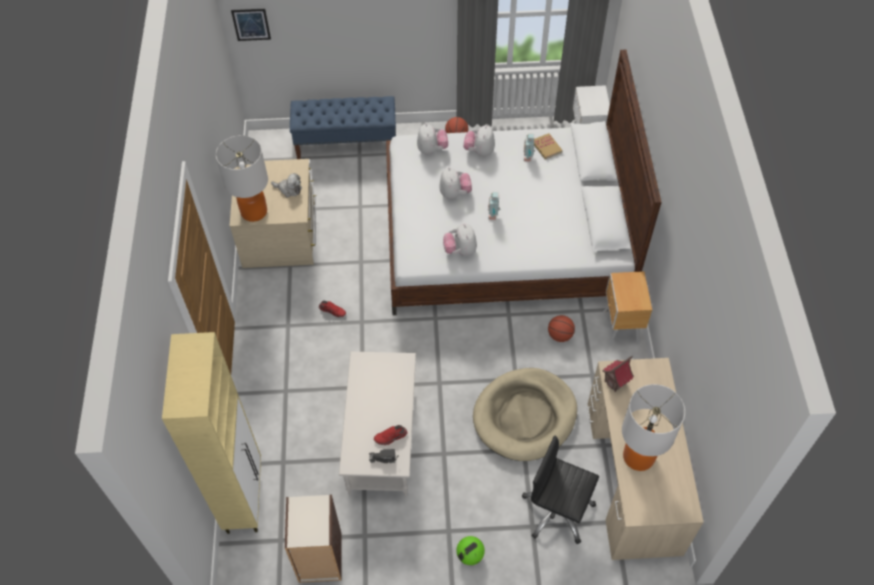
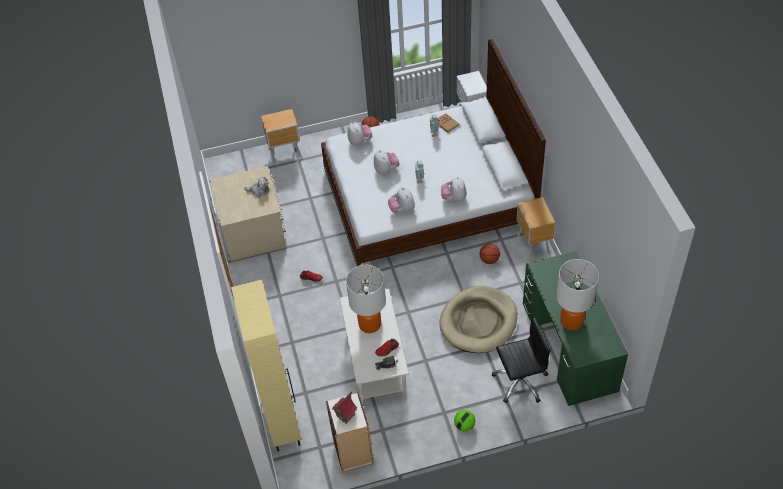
camera: 10 degrees left, 5 degrees down
(251, 24) = (203, 72): picture -> none
(254, 212) = (237, 212): table lamp -> table lamp (370, 324)
(346, 143) = (286, 153): blue bench -> brown nightstand
(479, 151) = (396, 136): plush toy -> plush toy (454, 198)
(557, 511) = (520, 381): black office chair -> black office chair turned 150 degrees clockwise
(615, 382) = (542, 275): toy house -> toy house (346, 416)
(632, 477) = (568, 346): beige desk -> green desk

